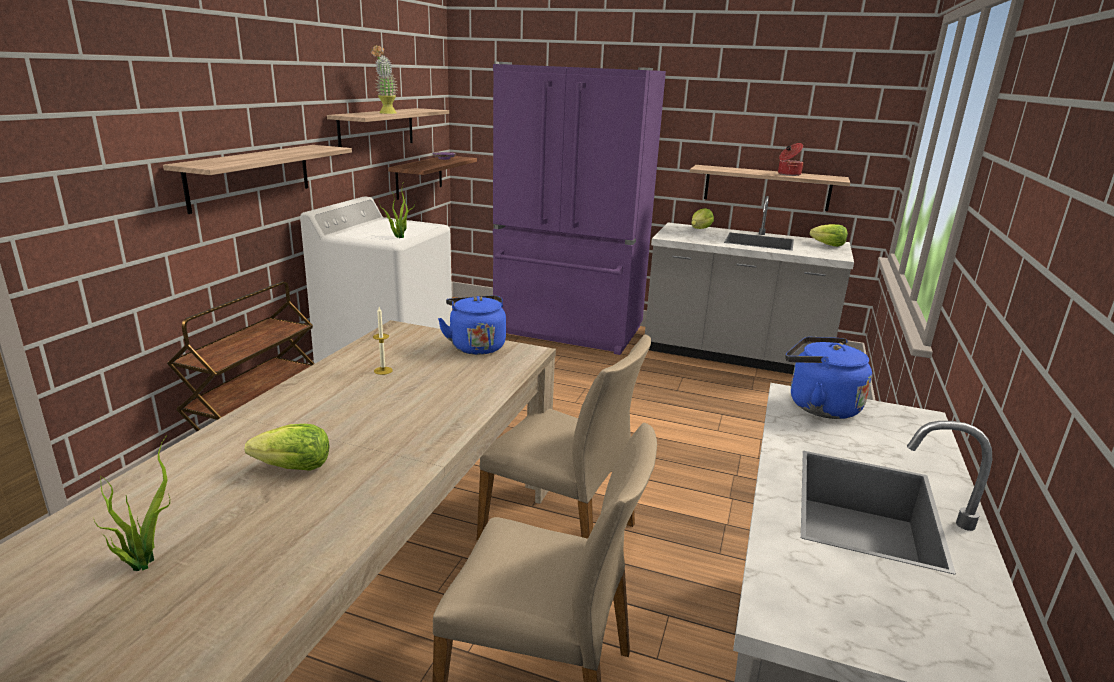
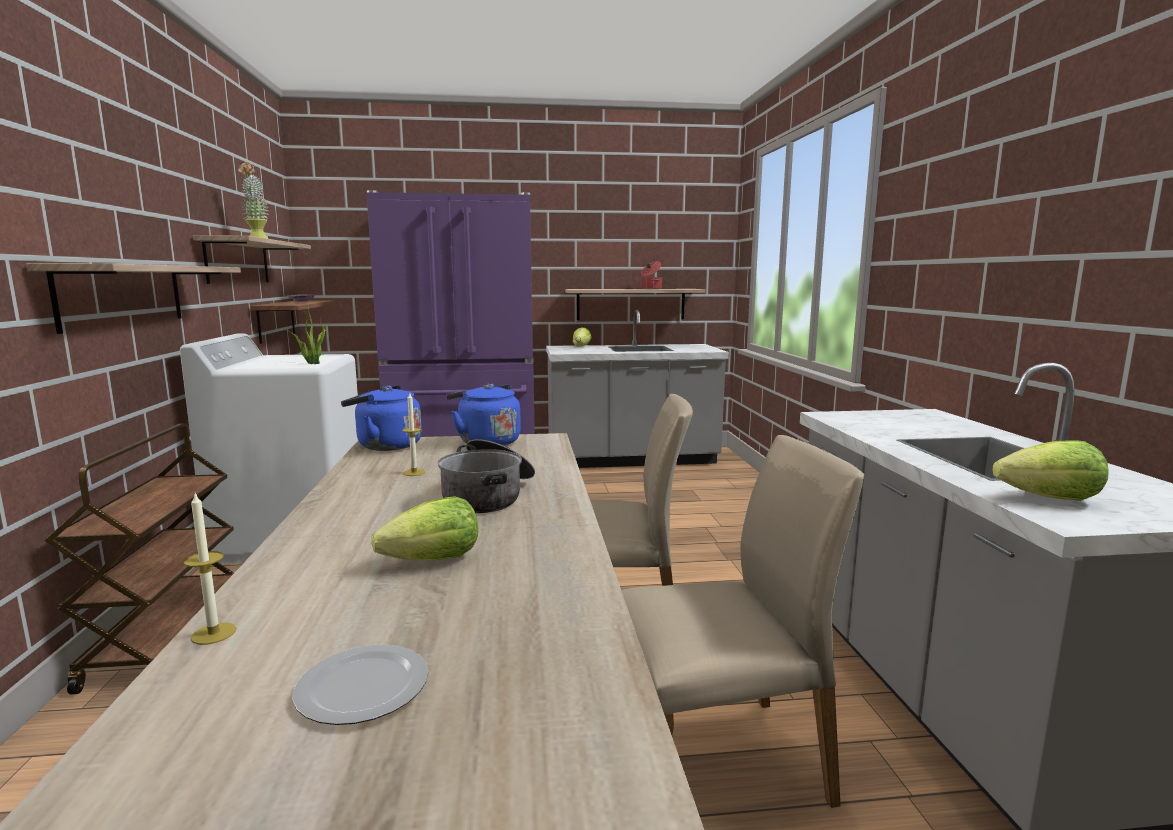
camera: 25 degrees left, 10 degrees down
(122, 489) = (213, 633): none -> candle
(142, 561) = (360, 689): potted plant -> plate
(404, 411) = (489, 496): none -> cooking pot
(818, 406) = (857, 417): blue kettle -> blue kettle (385, 446)
(828, 245) = (694, 346): lettuce -> lettuce (1050, 499)

